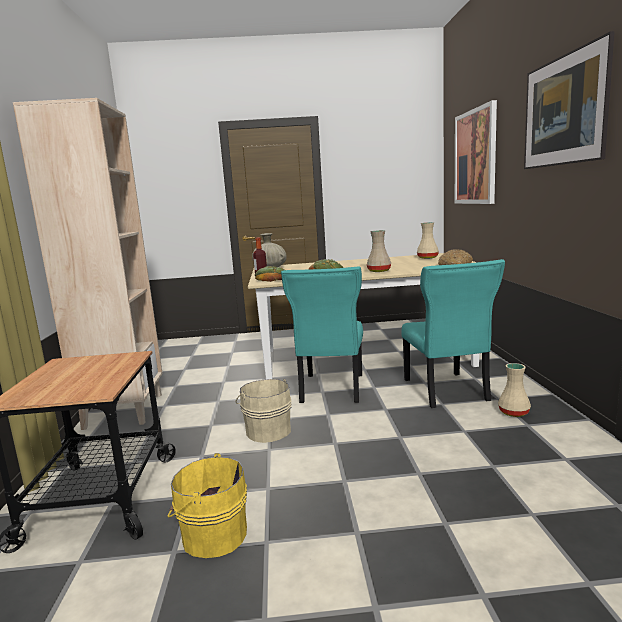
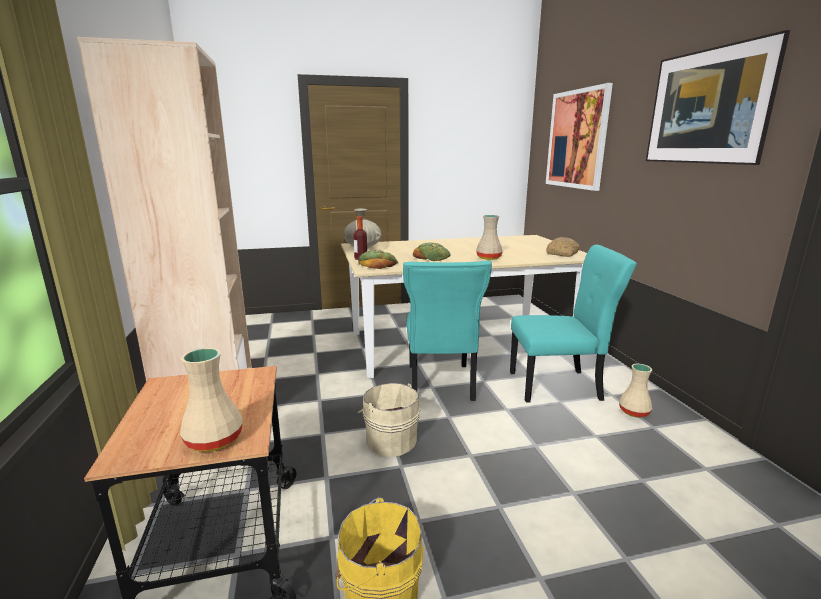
camera: 10 degrees left, 5 degrees up
(428, 258) = (524, 241): beige vase -> beige vase (214, 440)
(446, 391) = (558, 386): turquoise chair -> turquoise chair turned 75 degrees counterclockwise

